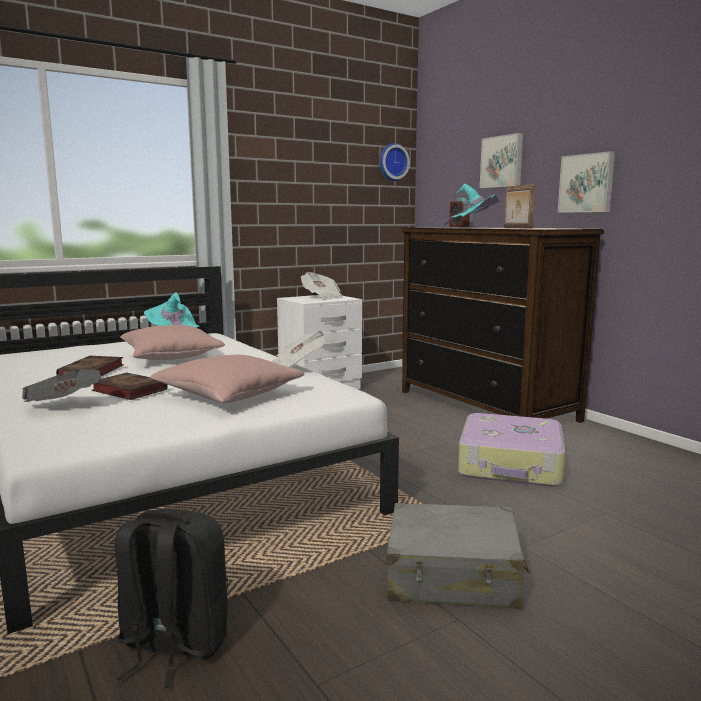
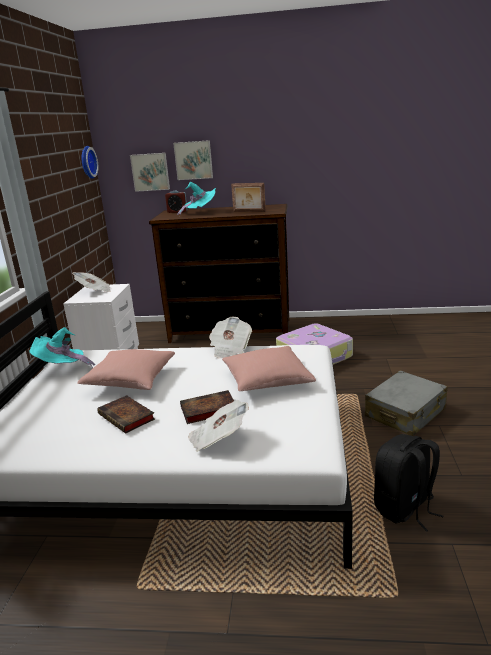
camera: 50 degrees left, 10 degrees up
(587, 183) = (267, 175): picture -> picture (150, 172)

